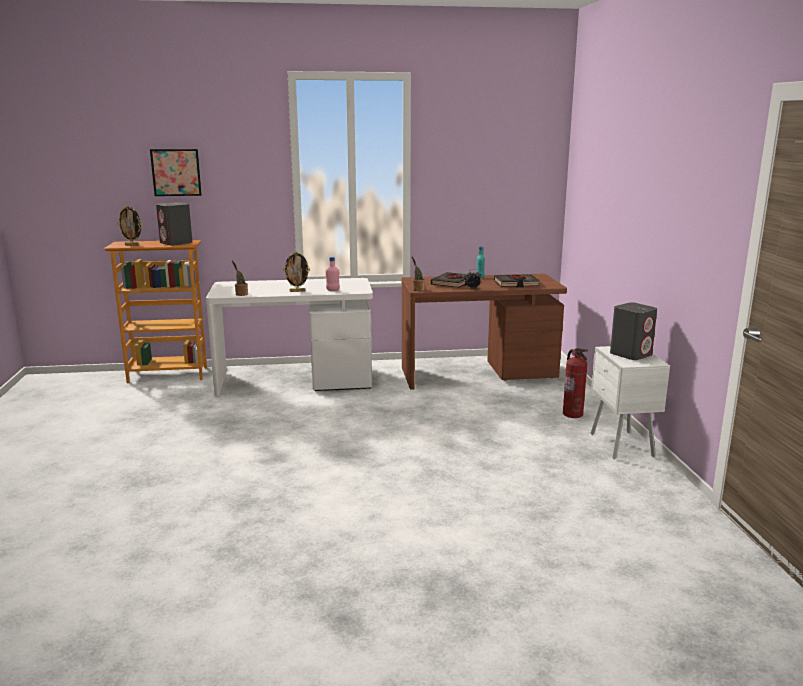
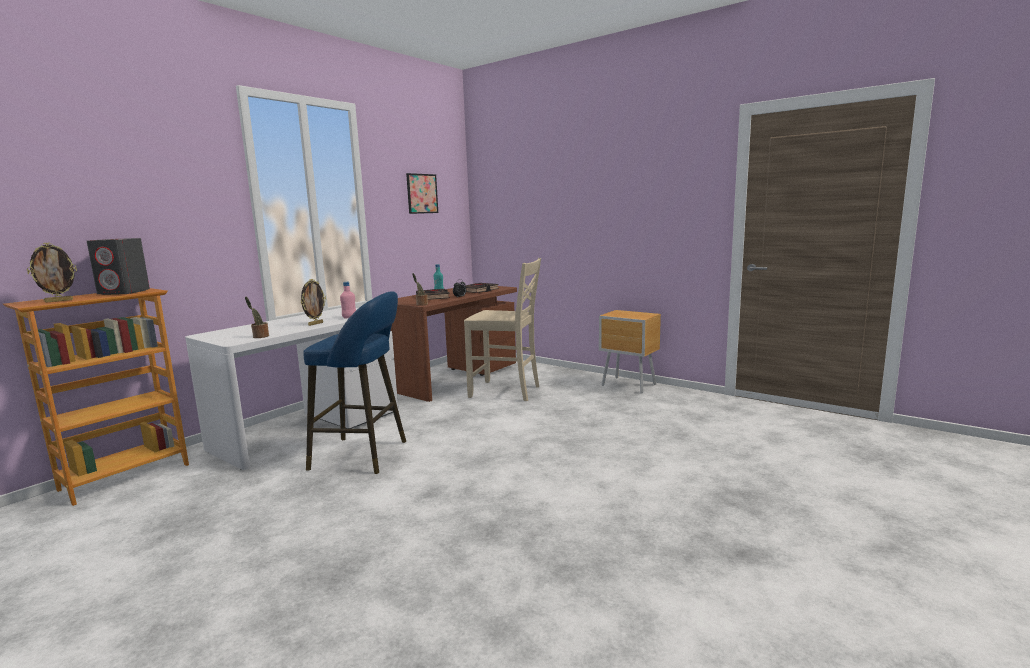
camera: 45 degrees left, 5 degrees down
(176, 172) = (100, 199): picture -> picture (422, 193)
(287, 415) = (364, 455): none -> blue stool
(488, 404) = (506, 392): none -> beige chair
(573, 414) = (567, 379): fire extinguisher -> none
(621, 446) = (629, 385): white nightstand -> brown nightstand
(631, 354) = (628, 314): grey speaker -> none

